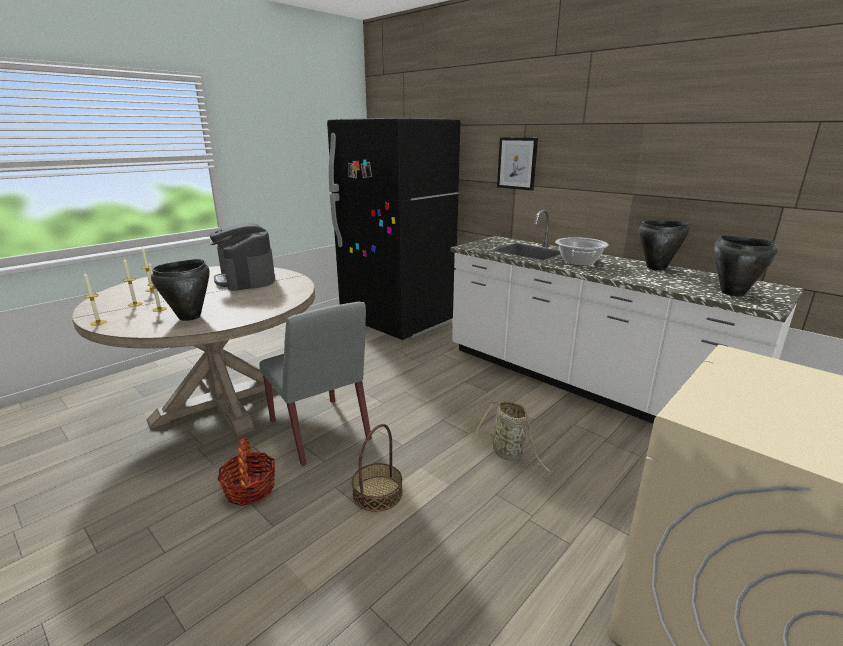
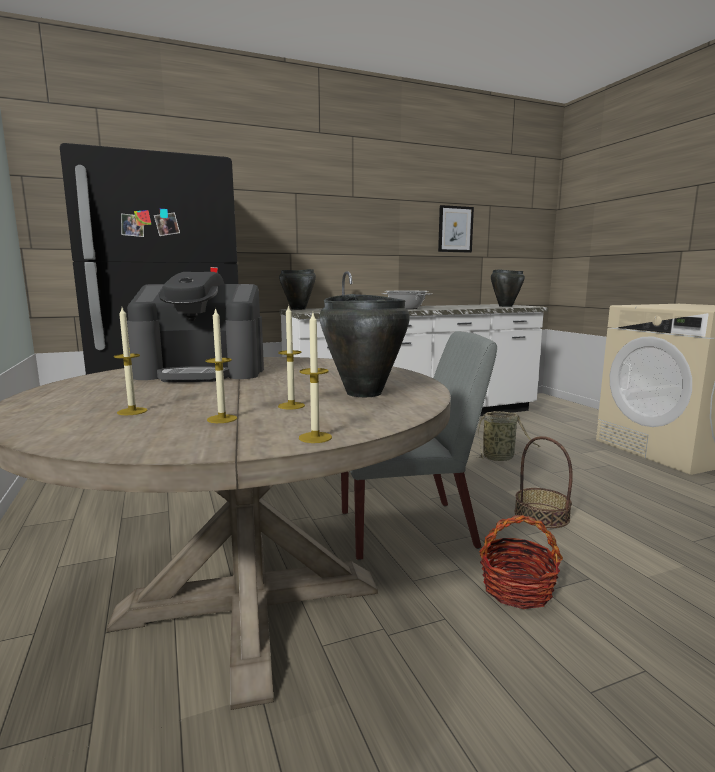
camera: 65 degrees left, 10 degrees down
(517, 163) = (292, 231): picture -> picture (455, 229)
(656, 268) = (441, 306): black cooking pot -> black cooking pot (298, 309)

